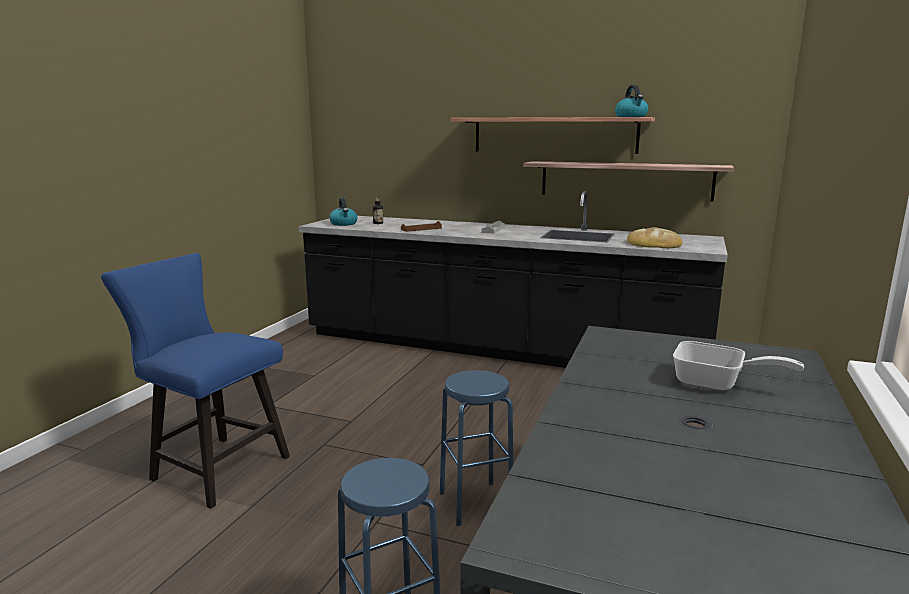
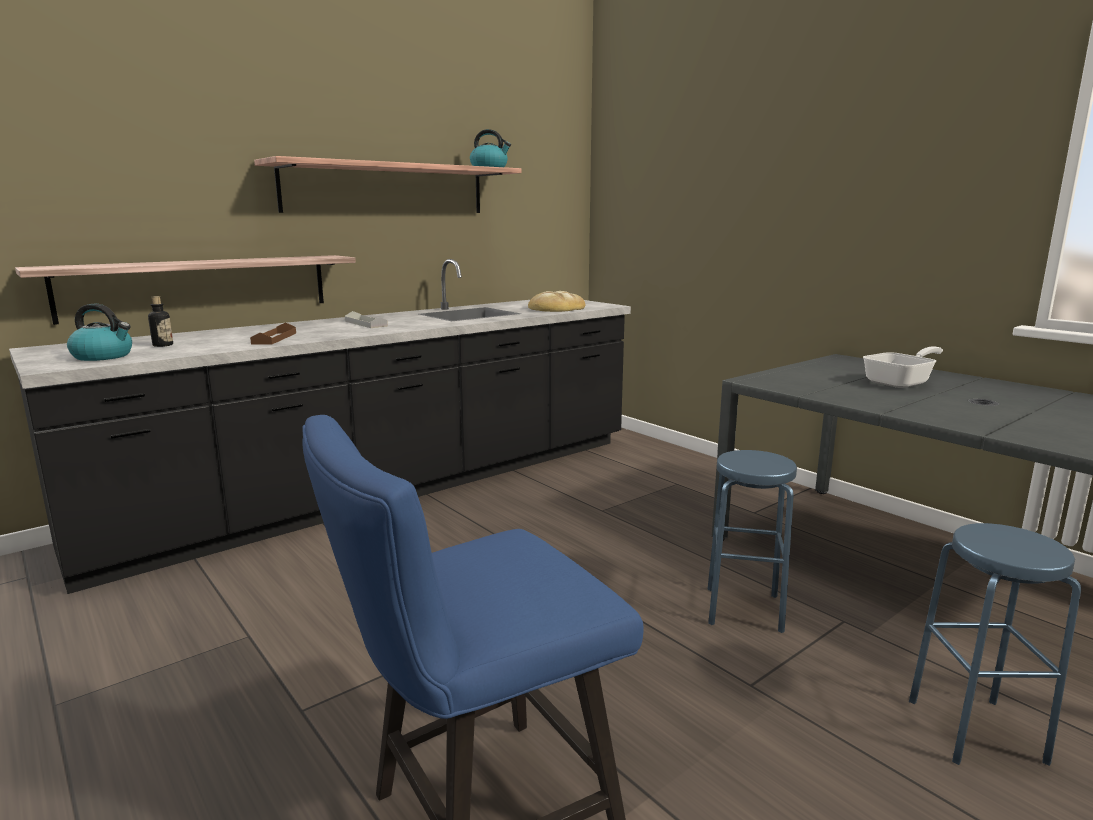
camera: 60 degrees left, 0 degrees up
(625, 180) = (469, 245): shelf -> shelf (199, 286)

